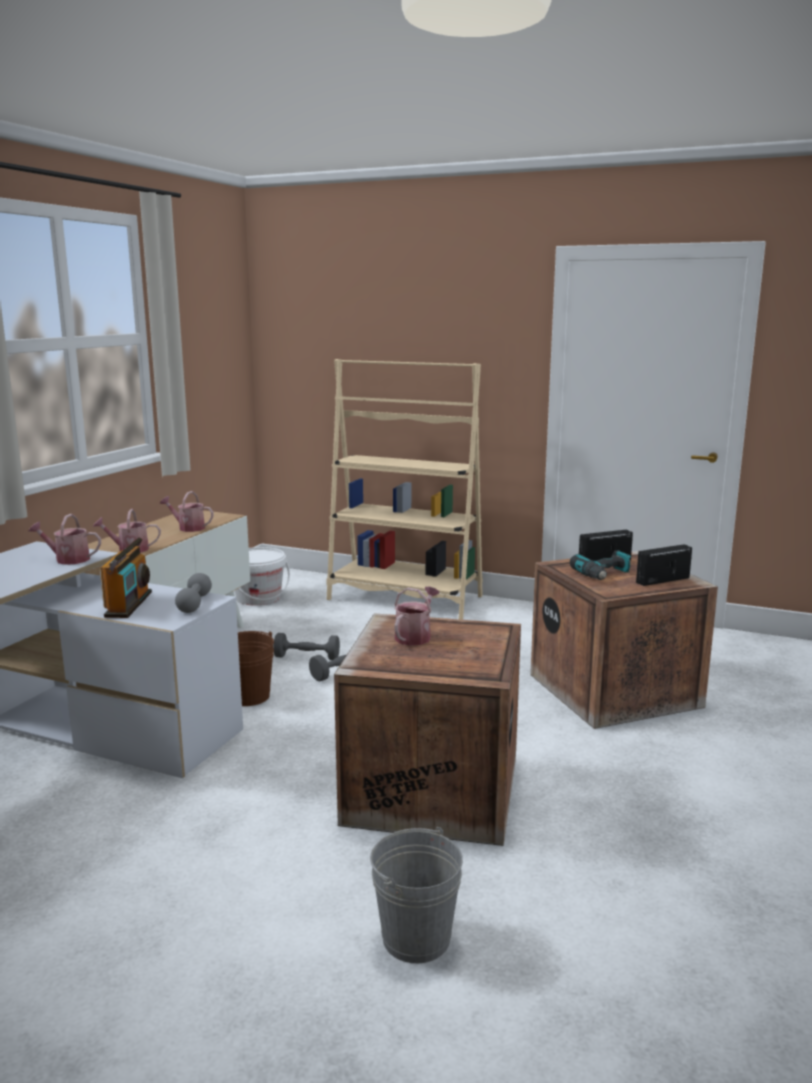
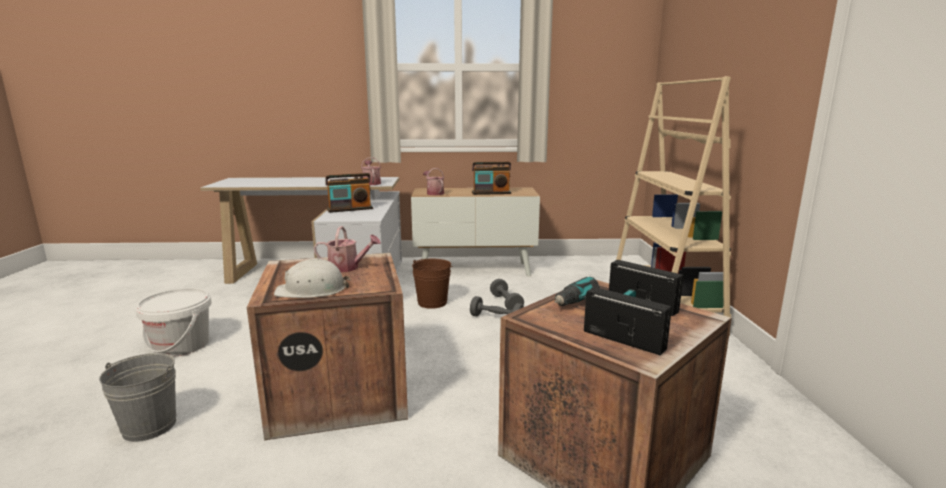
camera: 65 degrees right, 0 degrees up
(188, 528) = (491, 193): watering can -> radio
(194, 603) = (360, 217): grey dumbbell -> none
(258, 598) = (580, 268): white bucket -> white bucket (181, 345)
(480, 657) = (312, 290): none -> white hard hat

